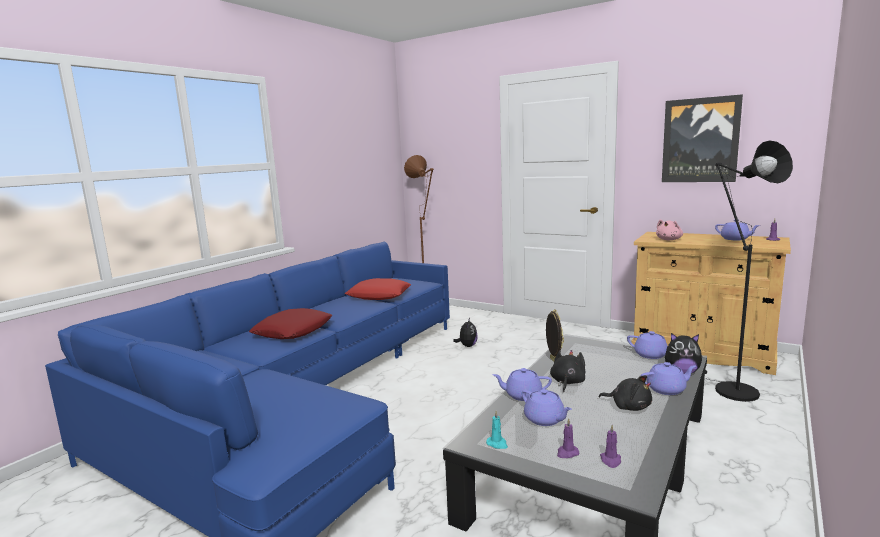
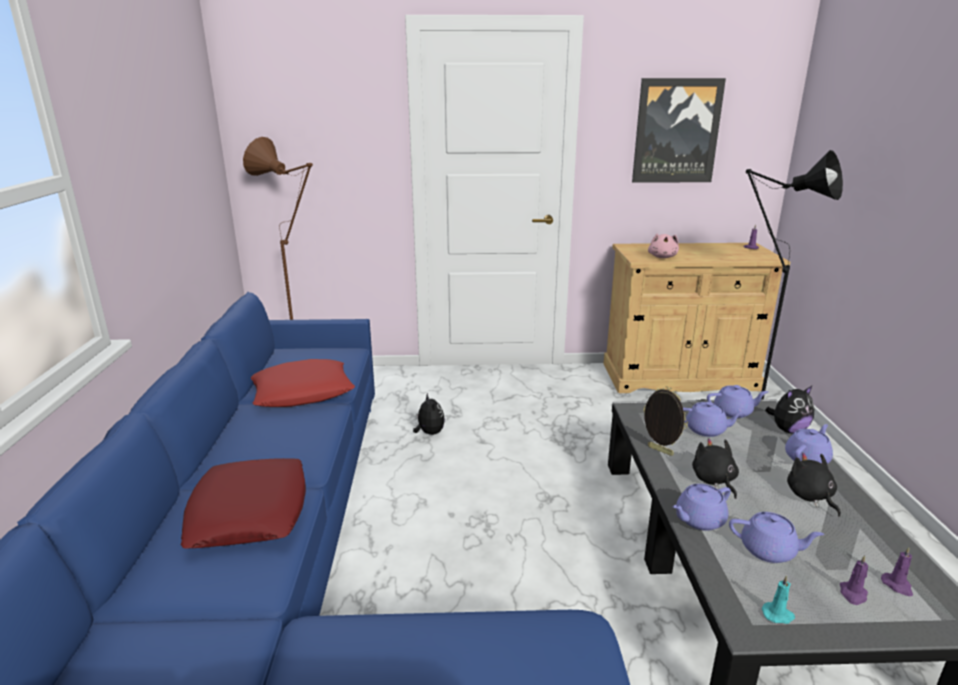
camera: 35 degrees left, 10 degrees up
(628, 406) = (810, 497): black plush toy -> black plush toy turned 105 degrees counterclockwise
(735, 239) = (719, 250): purple teapot -> purple teapot (706, 430)

